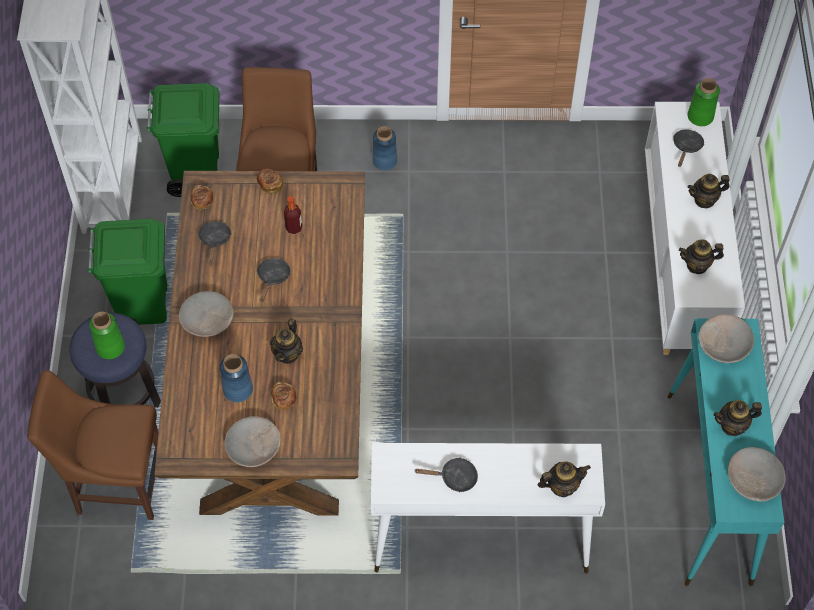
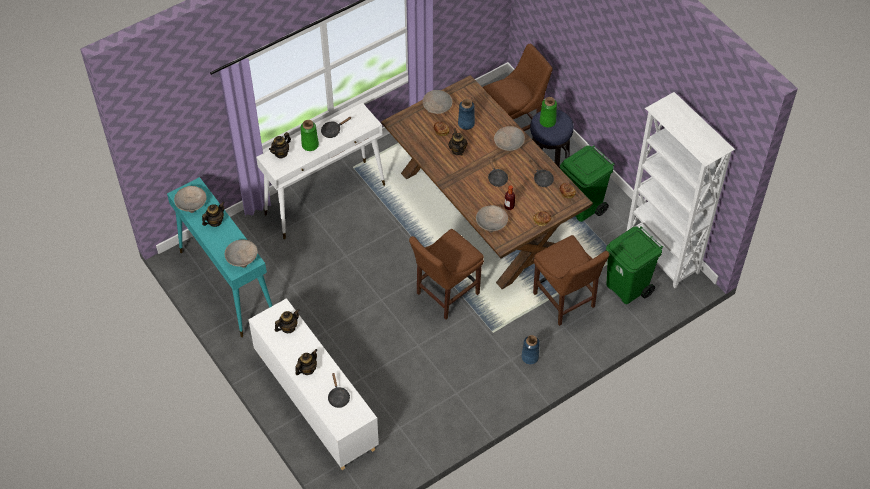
camera: 145 degrees right, 5 degrees down
(337, 219) = (491, 223): none -> beige bowl
(422, 294) = (445, 295): none -> brown chair
(700, 116) = (342, 423): green vase -> green vase (310, 145)

